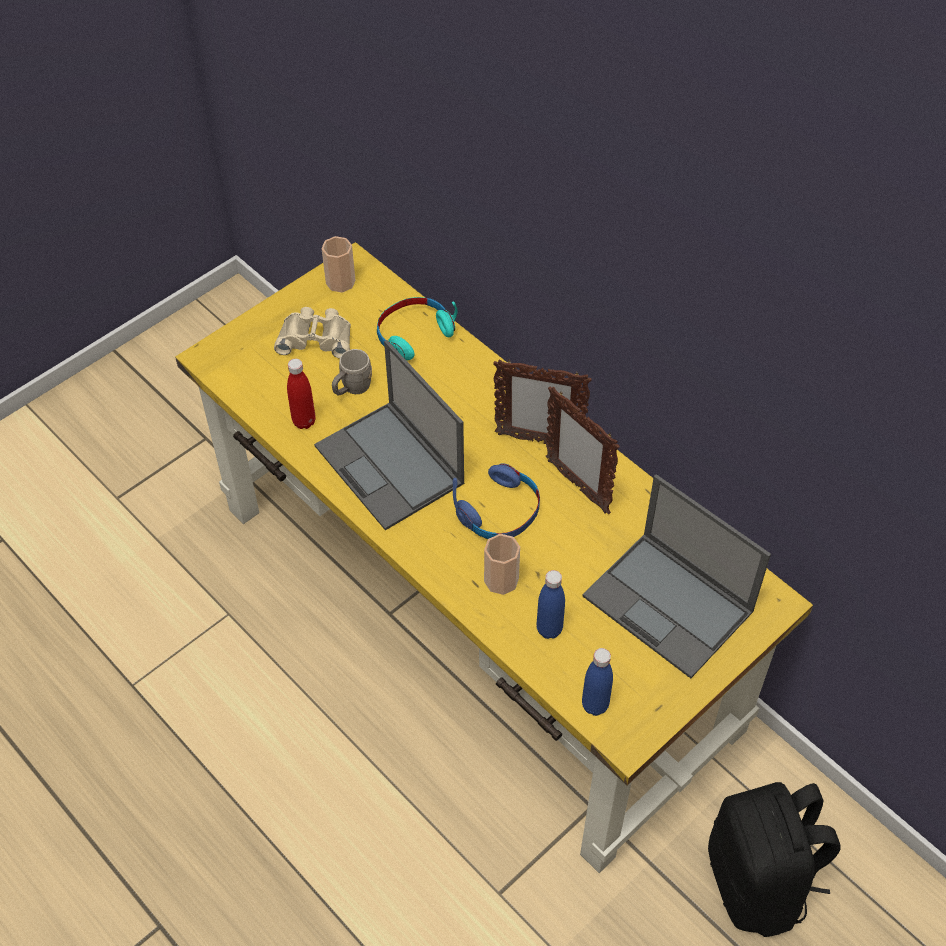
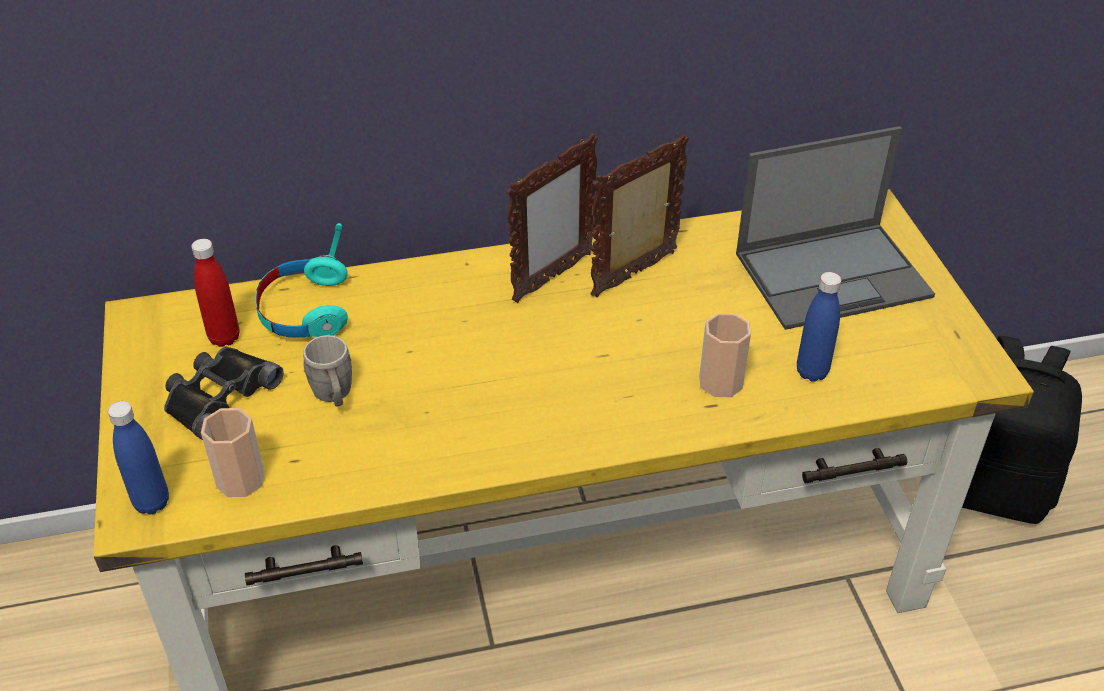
camera: 60 degrees left, 10 degrees down
(304, 421) = (343, 461): red bottle -> red bottle (224, 338)
(316, 337) = (218, 396): beige binoculars -> black binoculars
(340, 282) = (154, 339): cup -> cup (240, 479)
(390, 466) = (484, 408): laptop -> none
(500, 511) = (625, 344): blue headphones -> none
(577, 486) = (636, 275): picture frame -> picture frame turned 150 degrees clockwise
(595, 705) = (930, 378): blue bottle -> blue bottle (152, 502)

